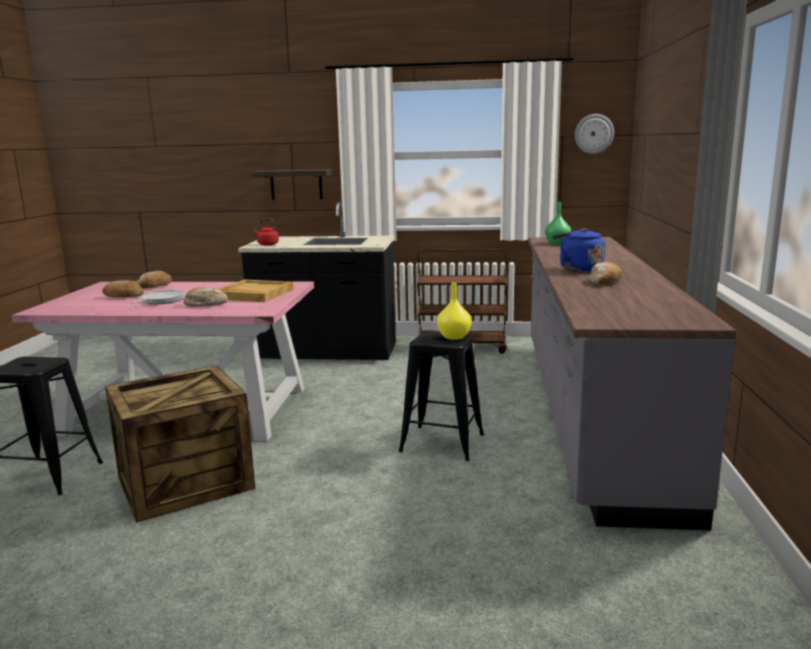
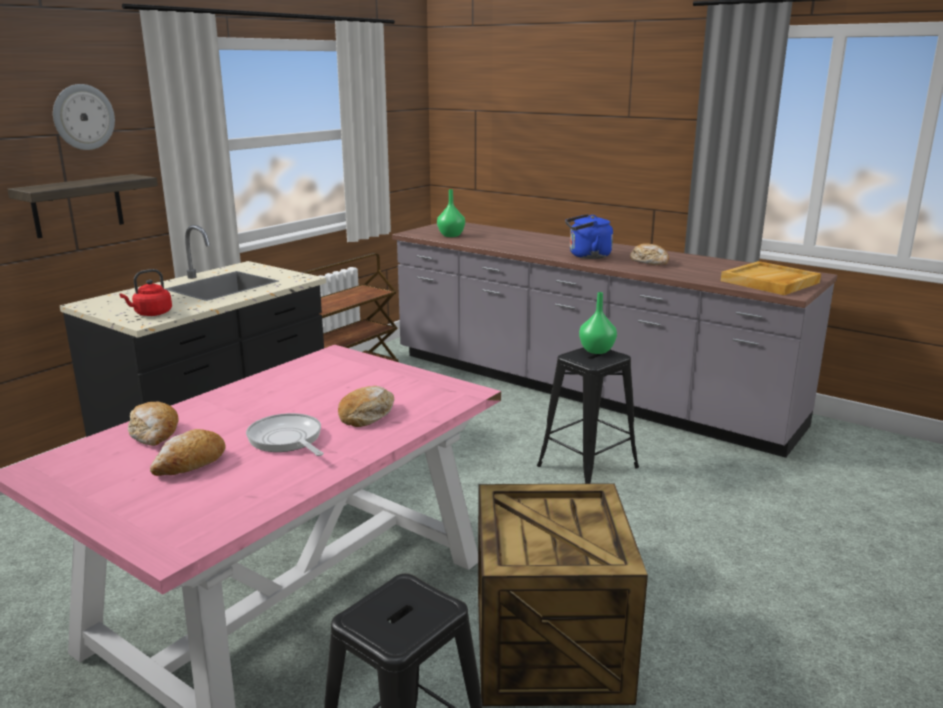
camera: 60 degrees left, 5 degrees up
(253, 294) = (354, 382): beige tray -> beige tray (770, 282)
(454, 337) = (596, 350): yellow vase -> green vase
(594, 133) = (403, 108): wall clock -> wall clock (83, 117)

